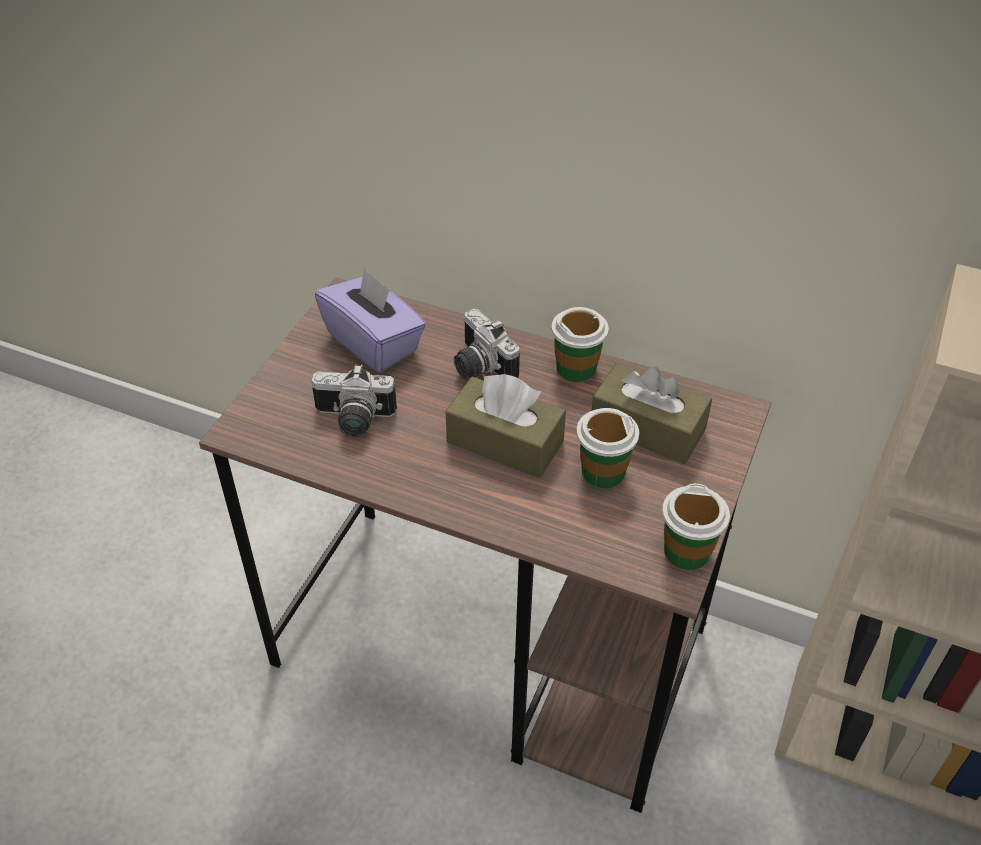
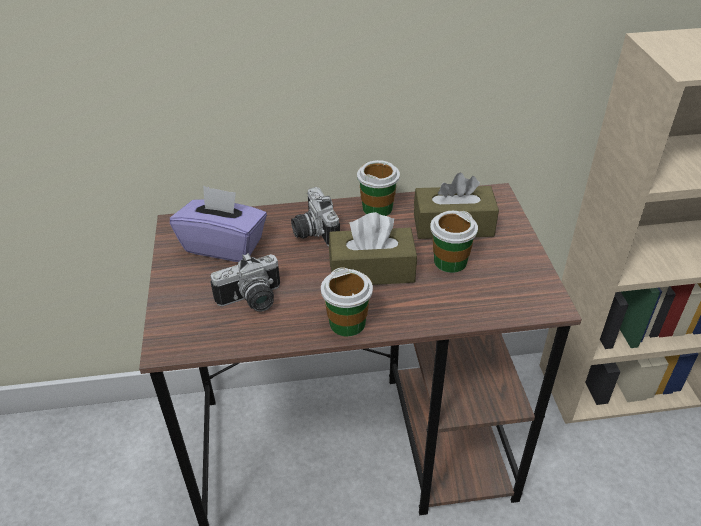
camera: 30 degrees left, 5 degrees down
(479, 366) = (312, 231): camera -> camera turned 45 degrees clockwise
(687, 551) = (542, 285): cup -> cup (347, 323)

